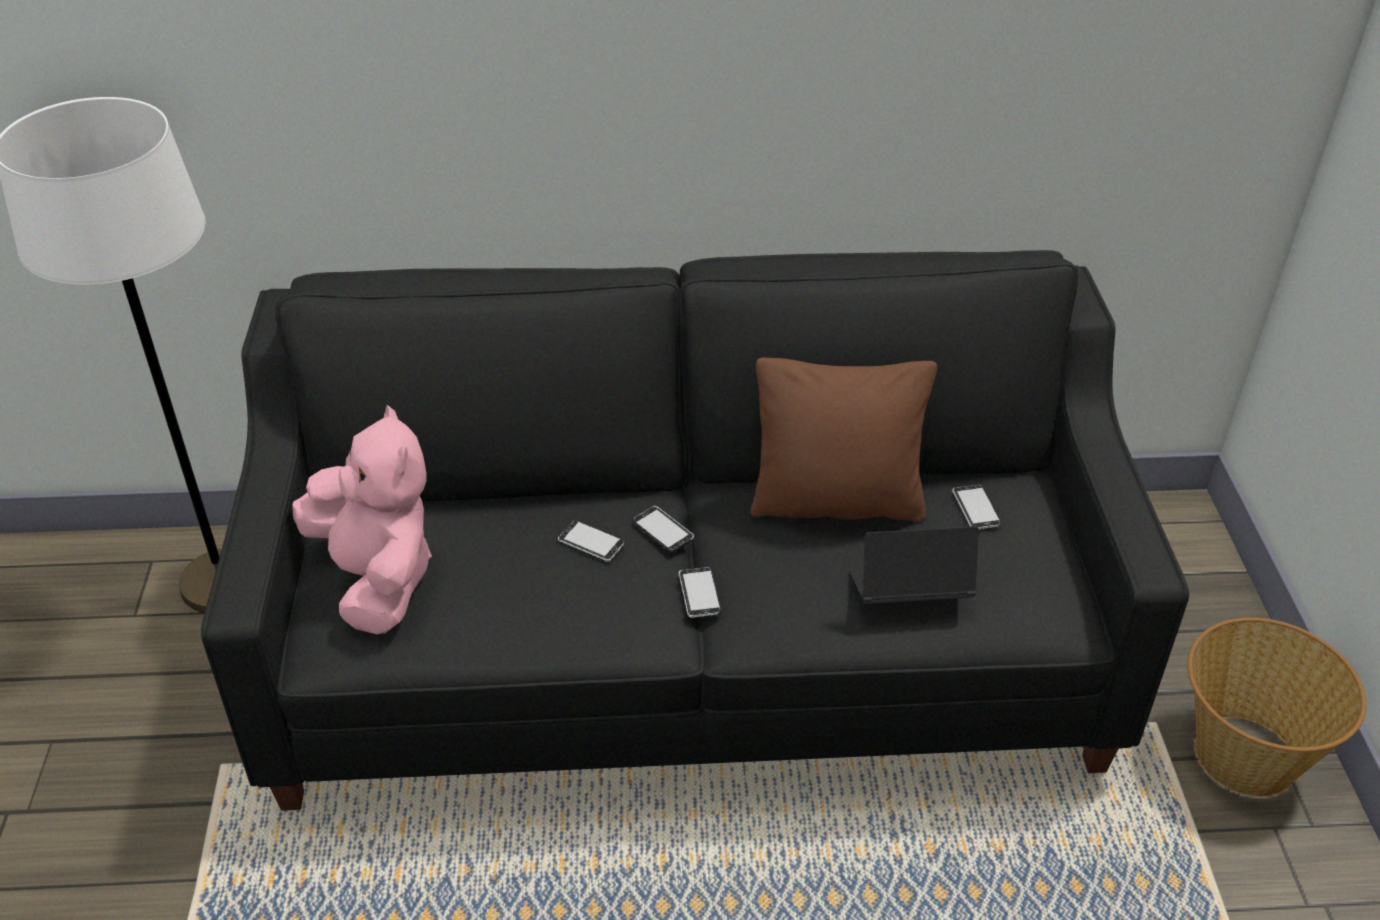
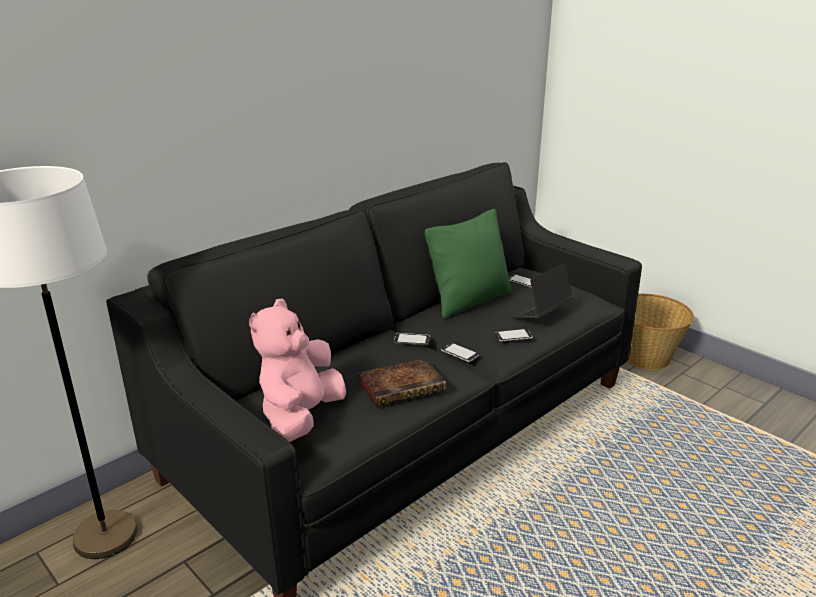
camera: 40 degrees left, 15 degrees down
(377, 578) = (301, 417): pink plush toy -> pink plush toy turned 90 degrees counterclockwise
(544, 606) = (403, 386): none -> book
(591, 543) = (388, 356): phone -> phone (513, 336)
(836, 502) = (469, 301): brown pillow -> green pillow

